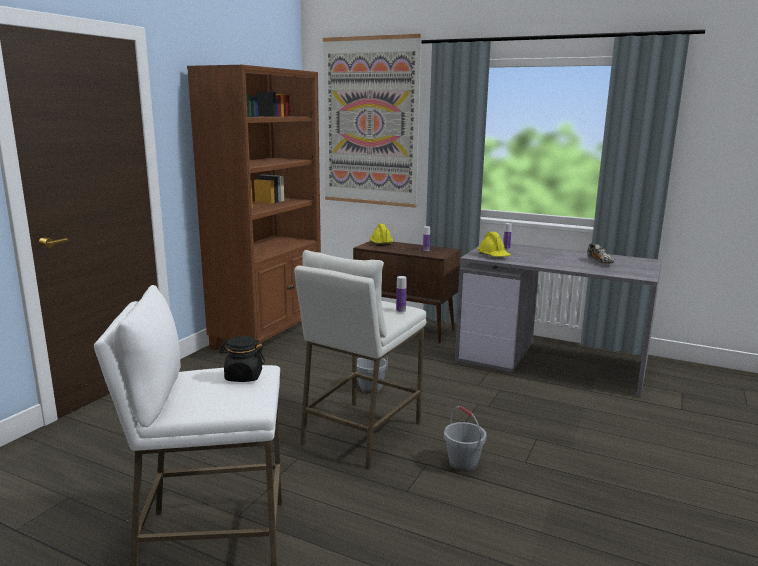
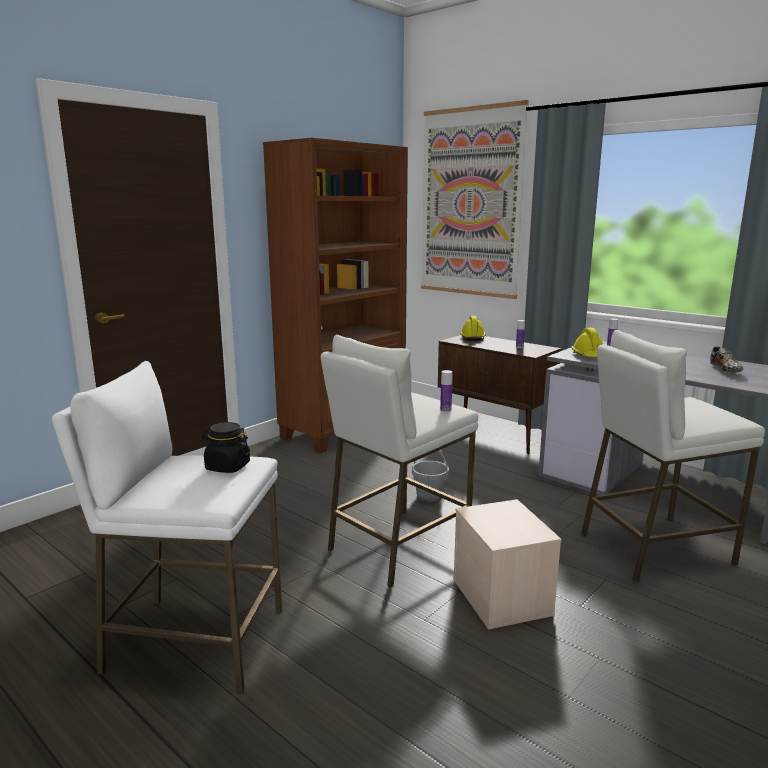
camera: 15 degrees right, 0 degrees up
(463, 464) = (503, 597): grey bucket -> beige storage box
(564, 410) = (654, 548): none -> white stool

